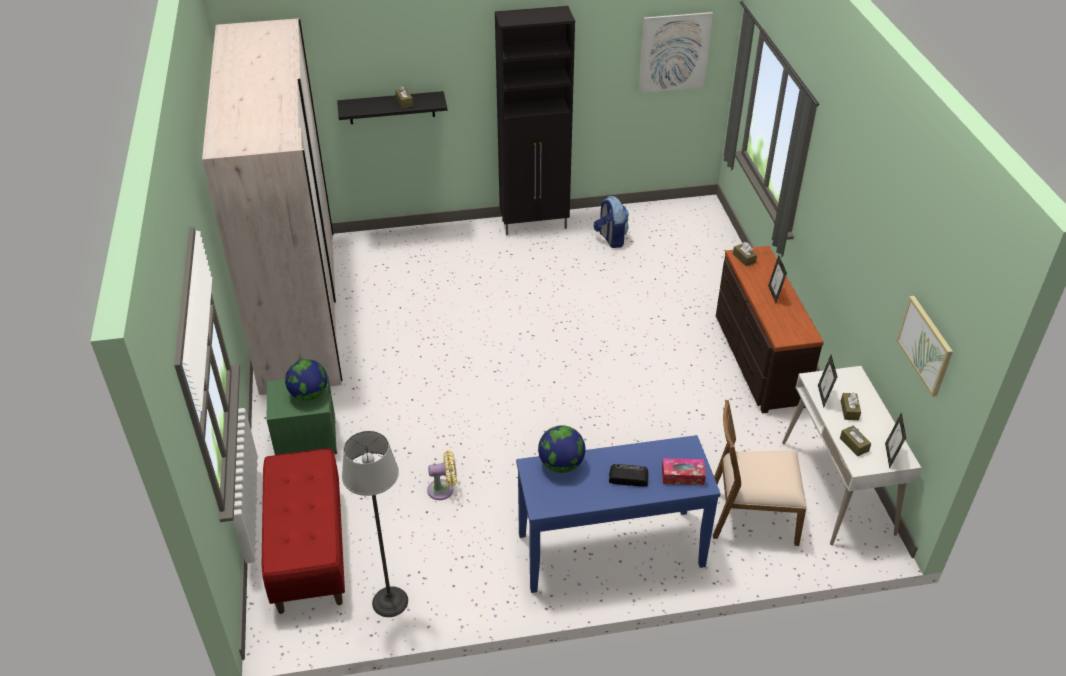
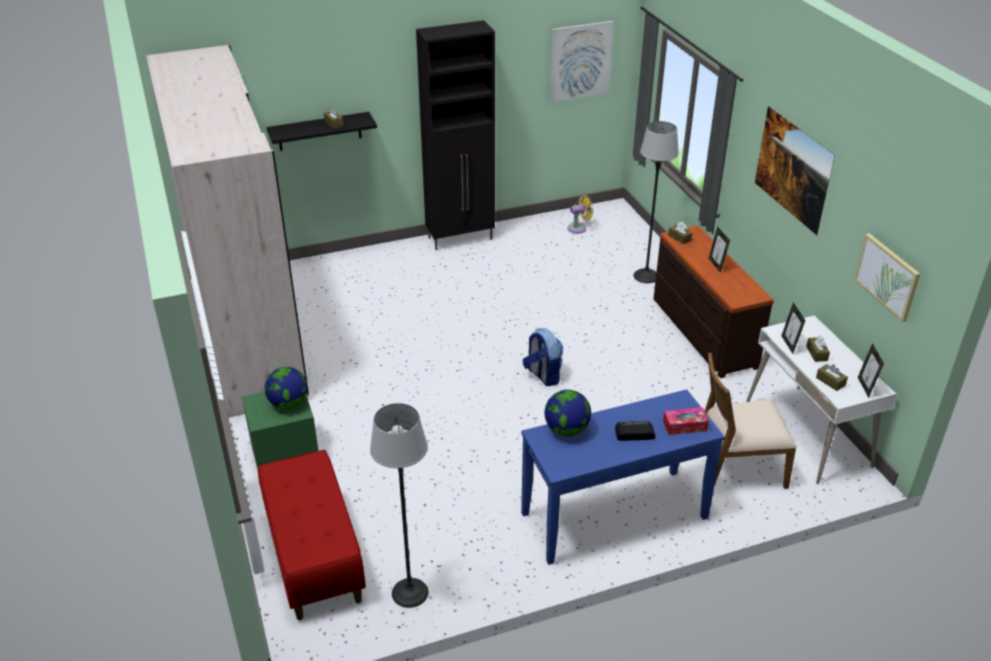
camera: 10 degrees left, 5 degrees down
(443, 489) = (436, 482): yellow fan -> yellow fan (579, 228)
(610, 239) = (536, 244): backpack -> backpack (542, 375)
(716, 288) = (646, 276): none -> floor lamp
(851, 228) = (788, 189): none -> picture

